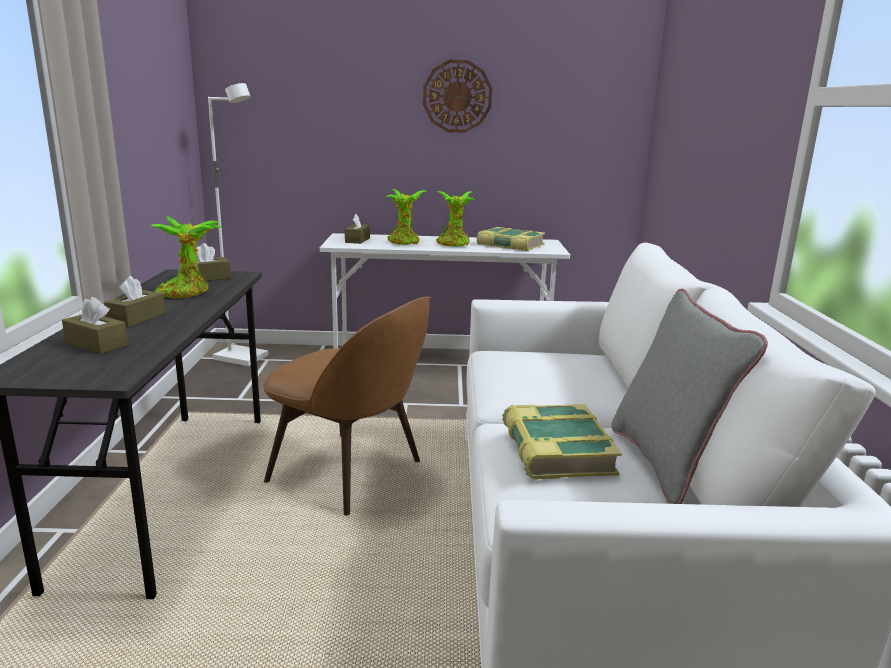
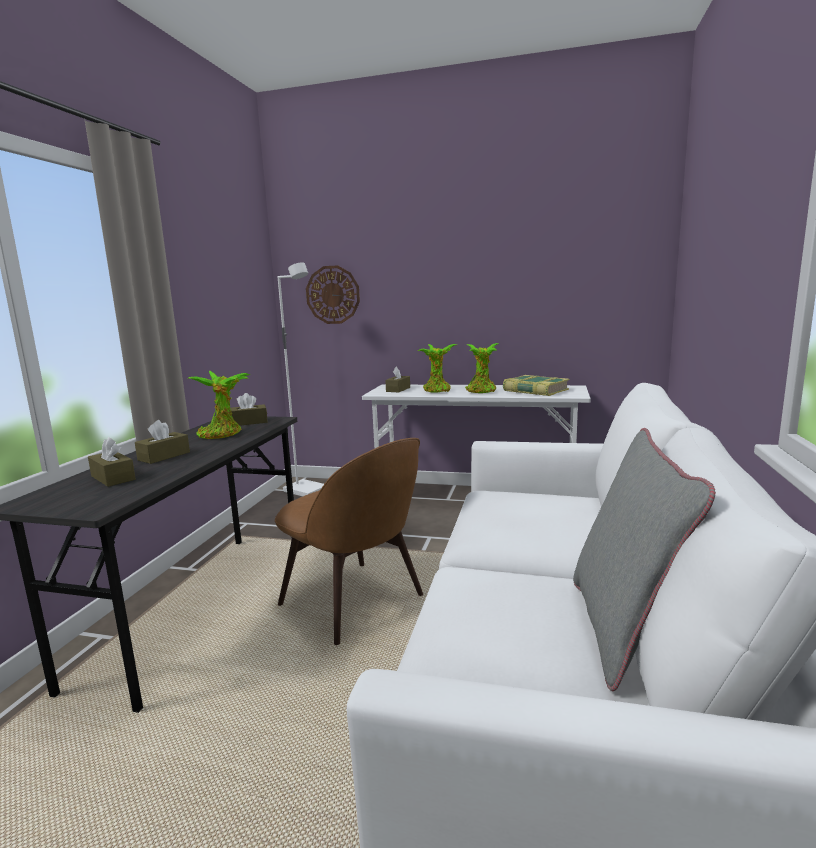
camera: 15 degrees right, 5 degrees down
(457, 96) = (486, 260): wall clock -> wall clock (333, 295)
(555, 450) = (498, 603): book -> none

